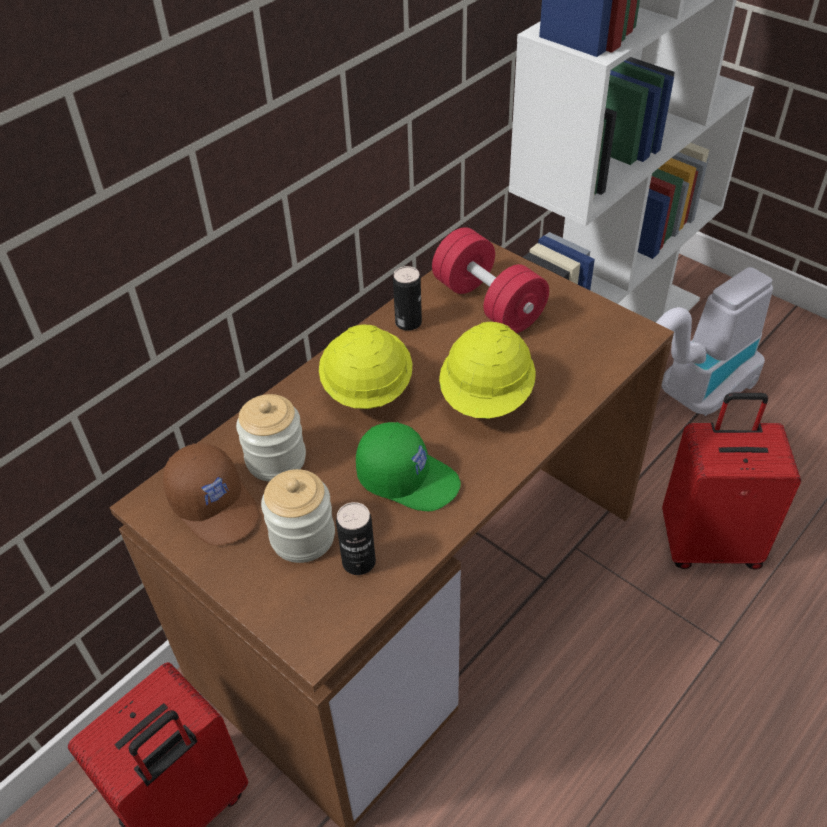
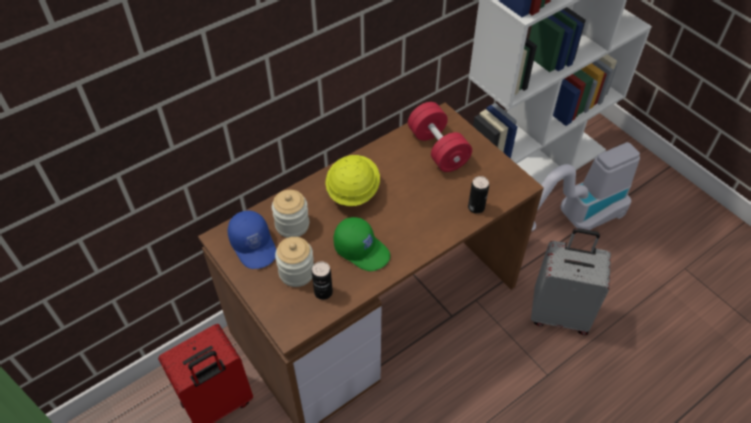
camera: 10 degrees right, 5 degrees up
(216, 505) = (254, 245): brown cap -> blue cap
(408, 323) = (387, 154): can -> can (476, 207)
(487, 397) = (420, 209): yellow hard hat -> none
(709, 543) = (559, 313): red suitcase -> grey suitcase

